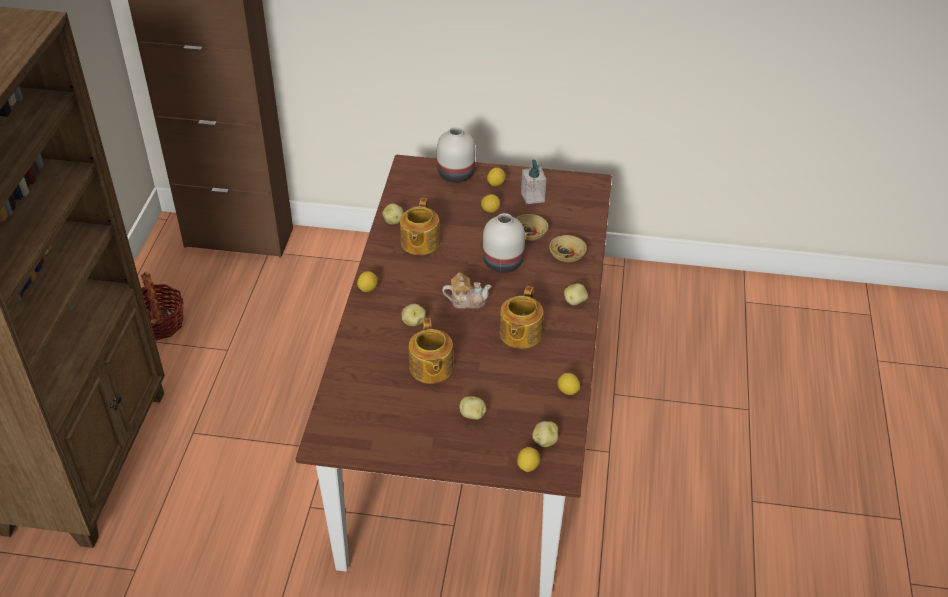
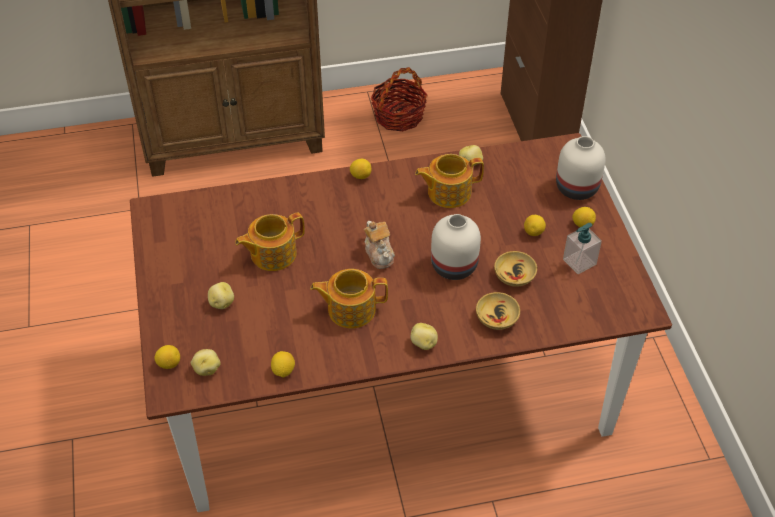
camera: 70 degrees right, 5 degrees up
(413, 322) = (330, 222): potato -> none

